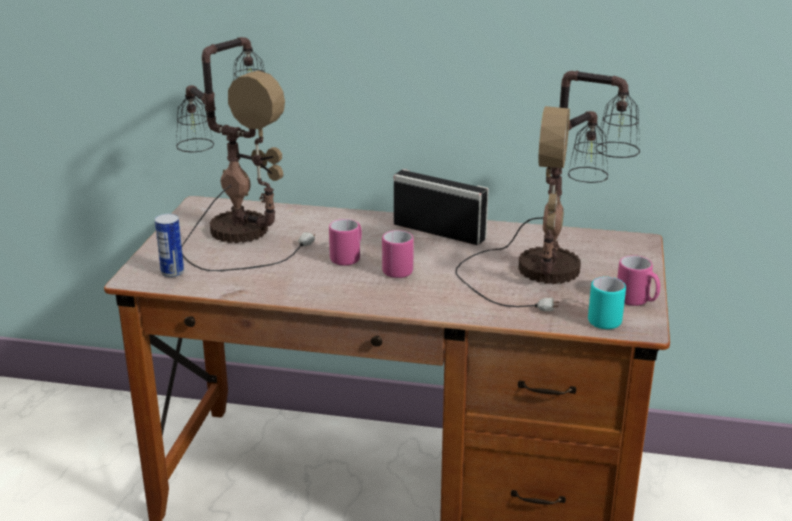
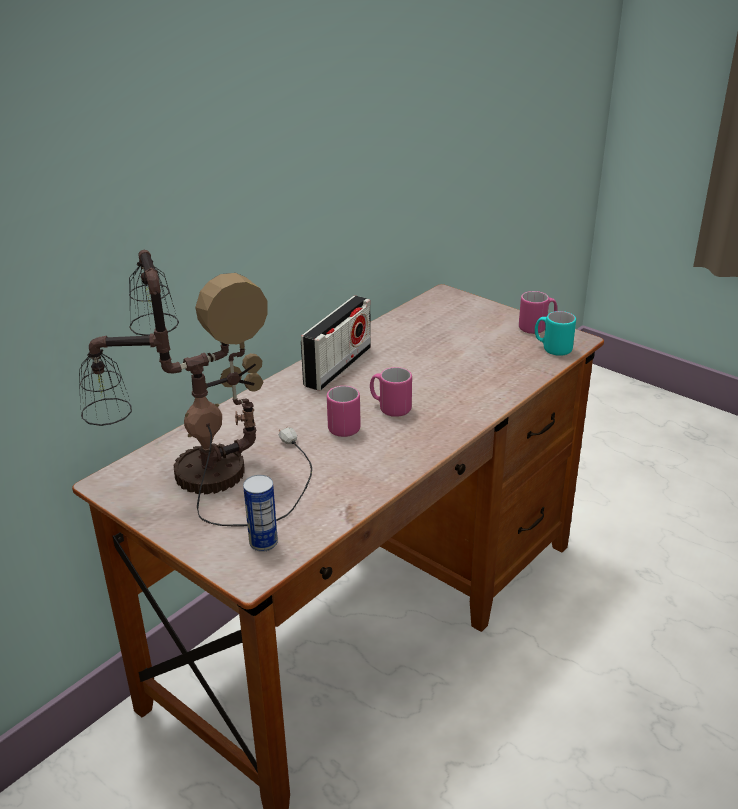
camera: 60 degrees left, 5 degrees up
(439, 231) = (338, 366): radio -> radio turned 150 degrees clockwise
(552, 268) = (456, 341): table lamp -> none

